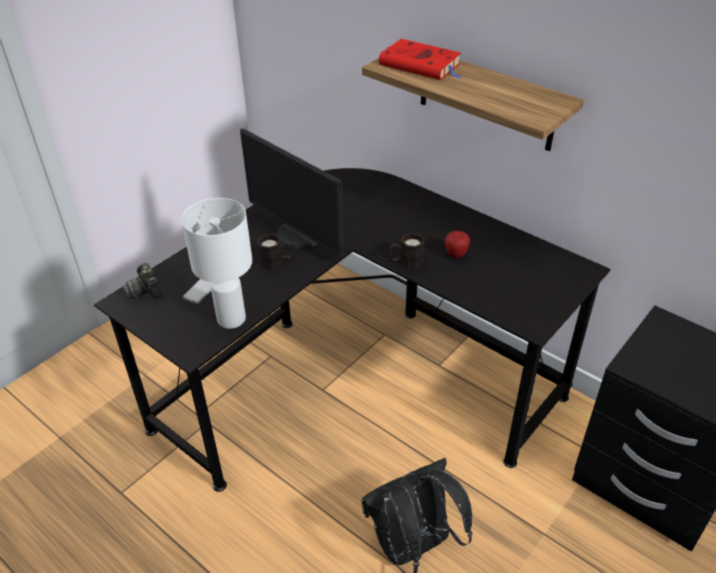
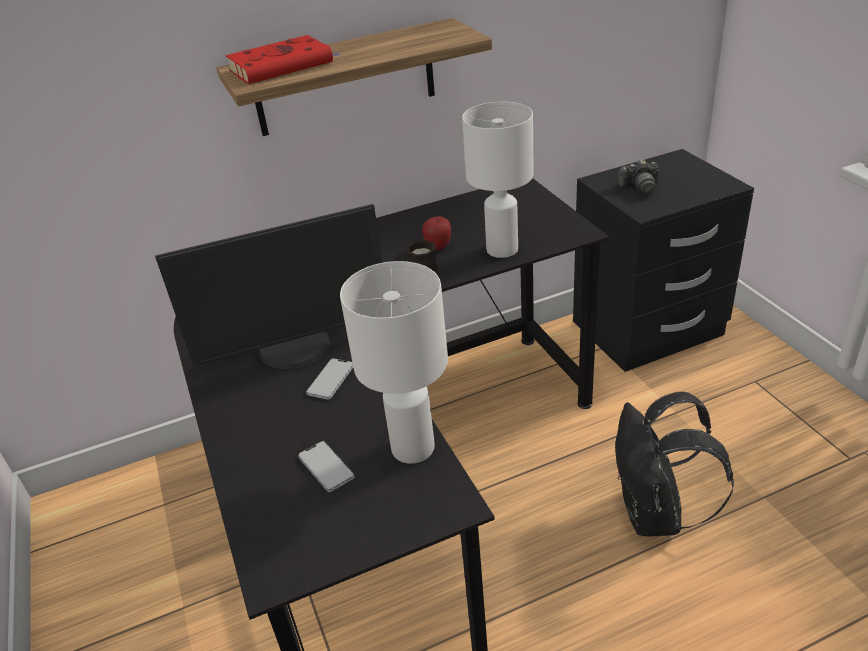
camera: 60 degrees left, 5 degrees down
(145, 290) = (273, 536): camera -> camera (640, 188)
(277, 261) = (331, 380): black mug -> phone
(476, 289) = (503, 249): none -> white table lamp

